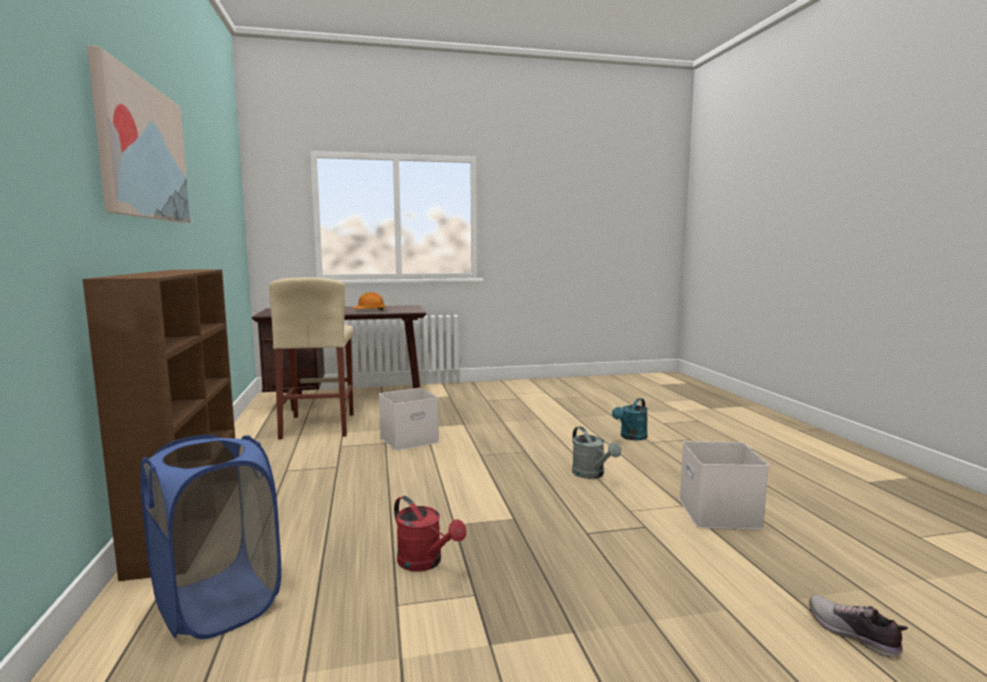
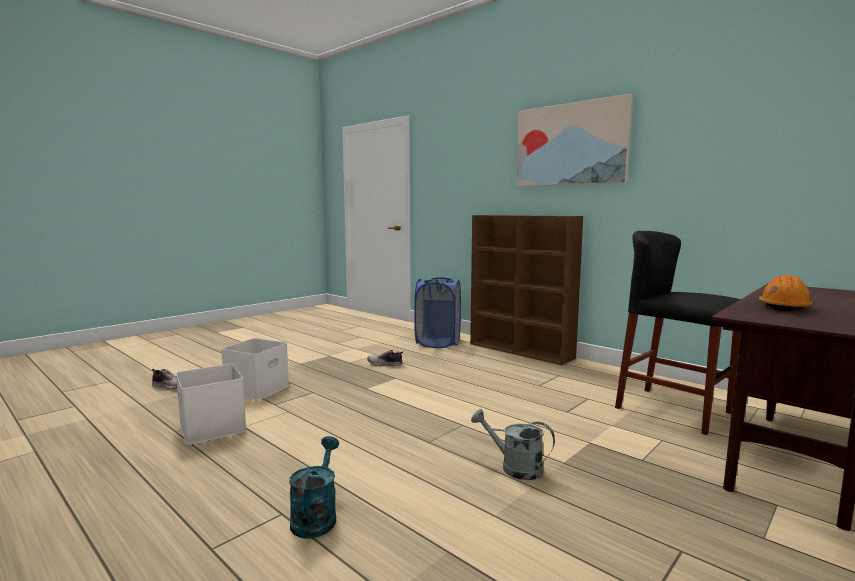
camera: 145 degrees right, 0 degrees up
(318, 426) = (673, 410): beige stool -> black stool
(409, 439) = (559, 421): white storage box -> white storage box (257, 389)
(425, 562) = (385, 364): red watering can -> shoe
(592, 474) = (335, 433): grey watering can -> grey watering can (514, 467)

